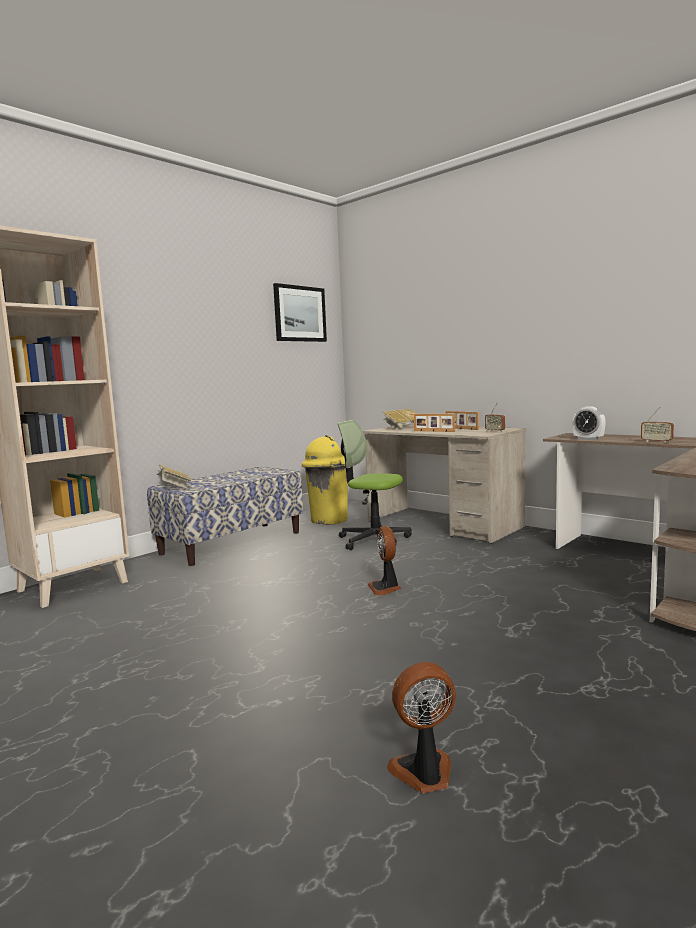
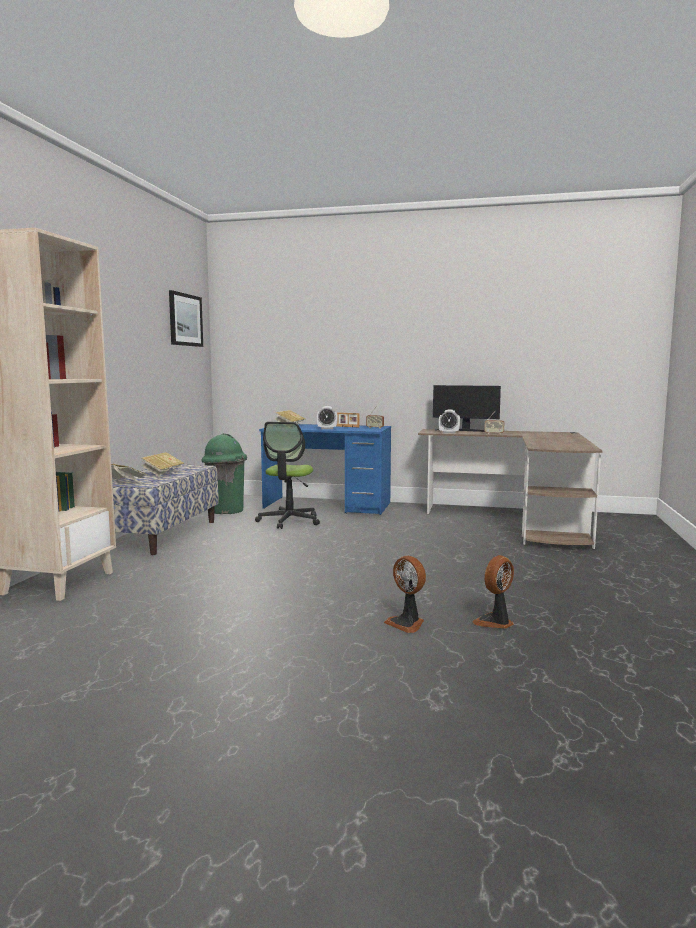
camera: 30 degrees left, 0 degrees up
(231, 477) = (162, 473): none -> book
(329, 520) = (226, 511): yellow trash can -> green trash can
(373, 540) = (289, 521): office chair -> office chair turned 75 degrees counterclockwise
(385, 588) = (346, 548): fan -> fan (407, 623)
(433, 431) = (327, 428): picture frame -> alarm clock
(443, 524) = (327, 506): beige desk -> blue desk
(620, 436) = (465, 430): none -> monitor

